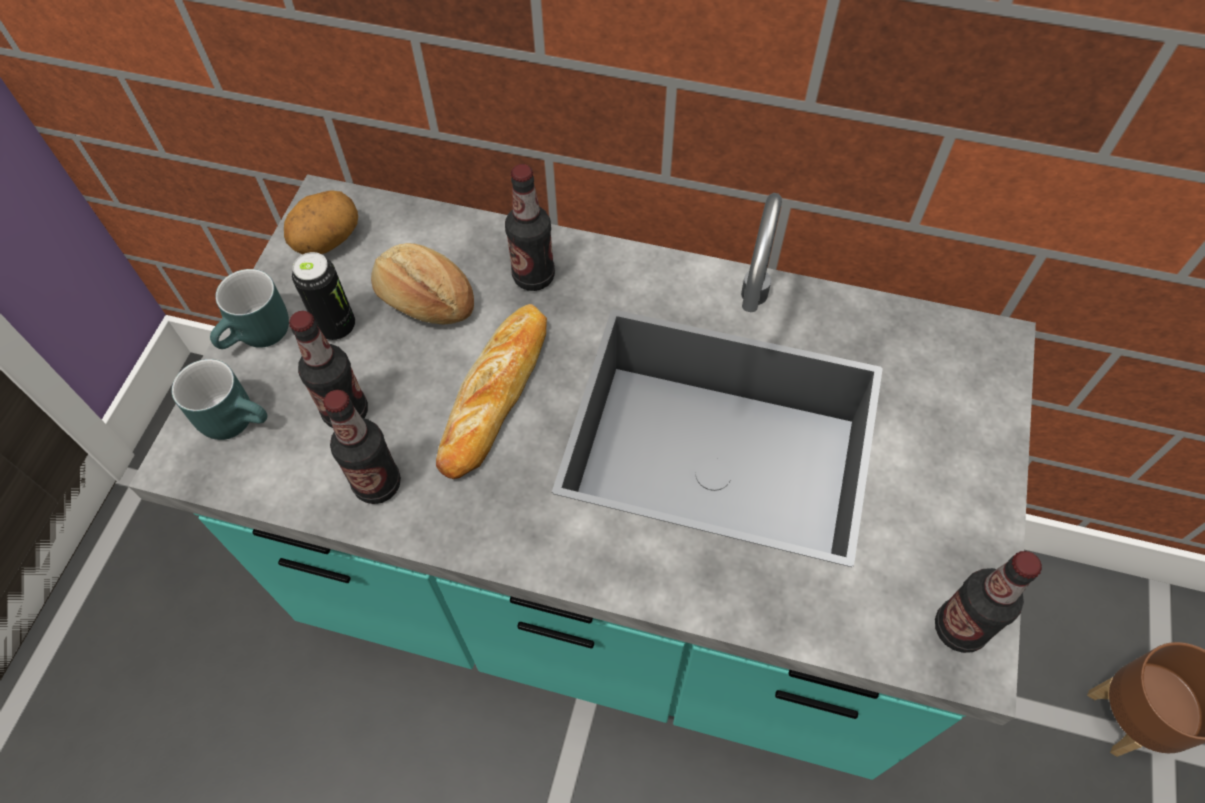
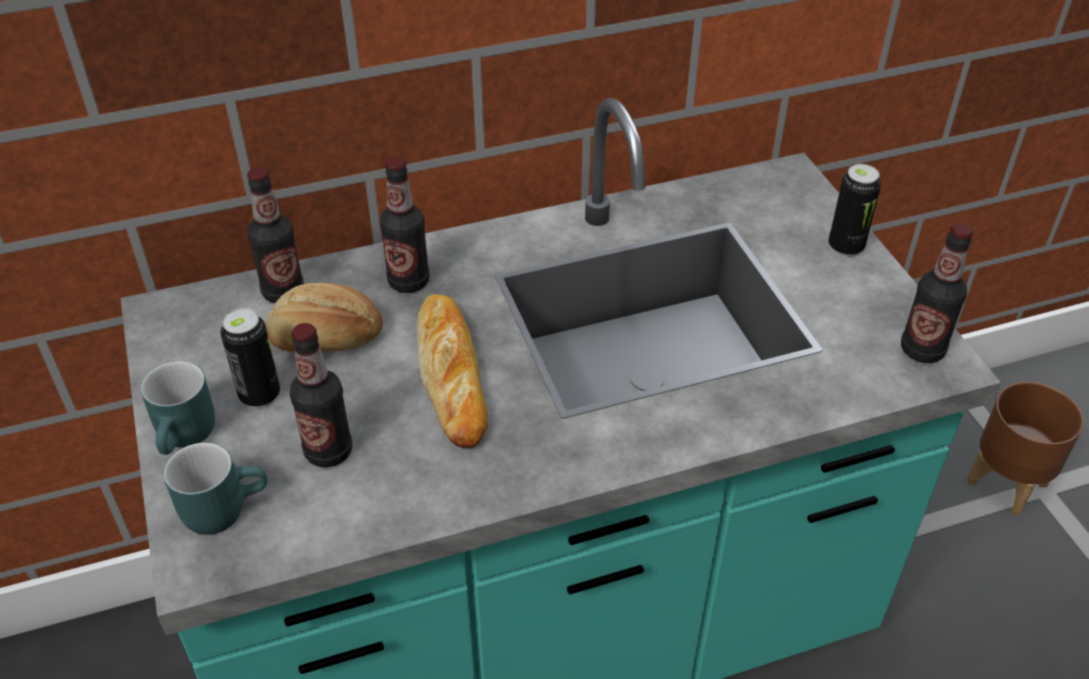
camera: 35 degrees left, 15 degrees down
(328, 241) = (190, 337): potato -> none
(377, 484) = (407, 487): bottle -> bottle (283, 292)
(982, 461) = (845, 247): none -> can

